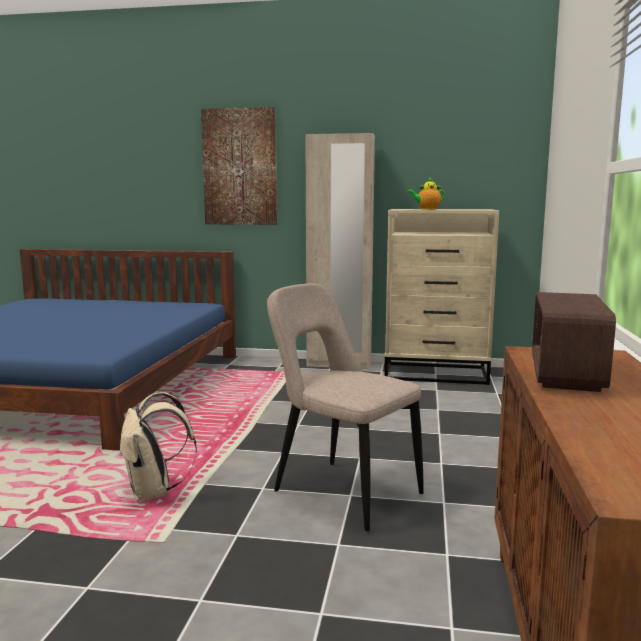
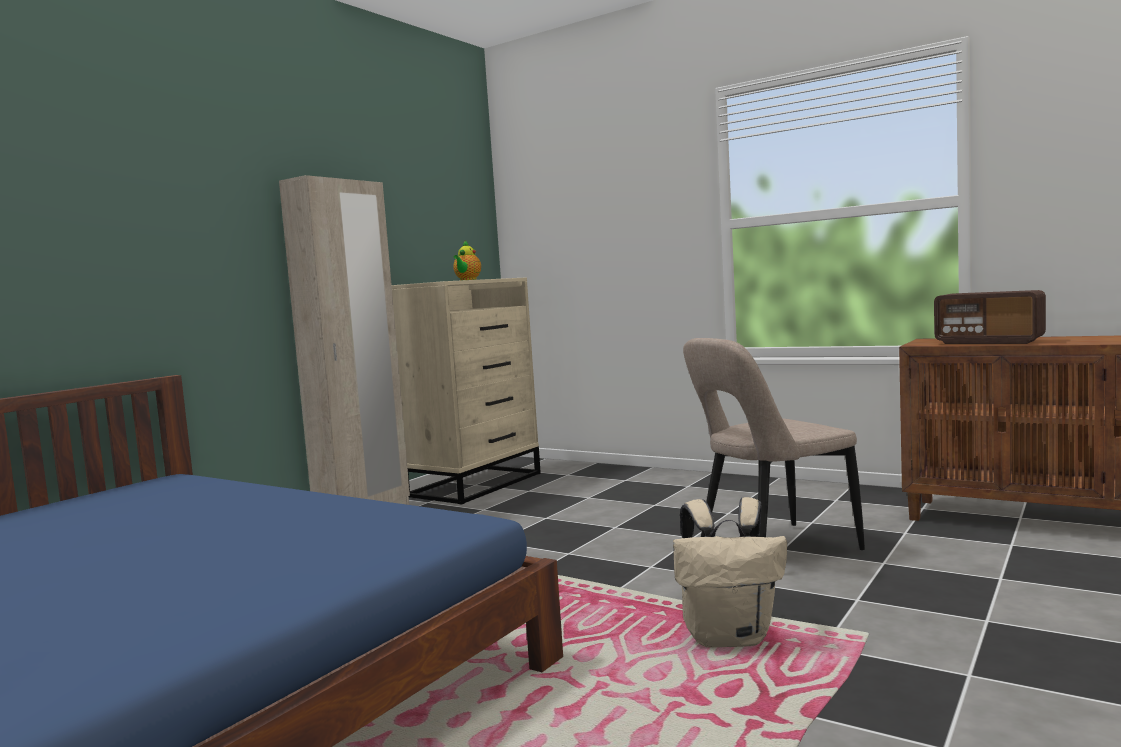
camera: 65 degrees left, 5 degrees down
(240, 167) = (171, 223): picture -> none

